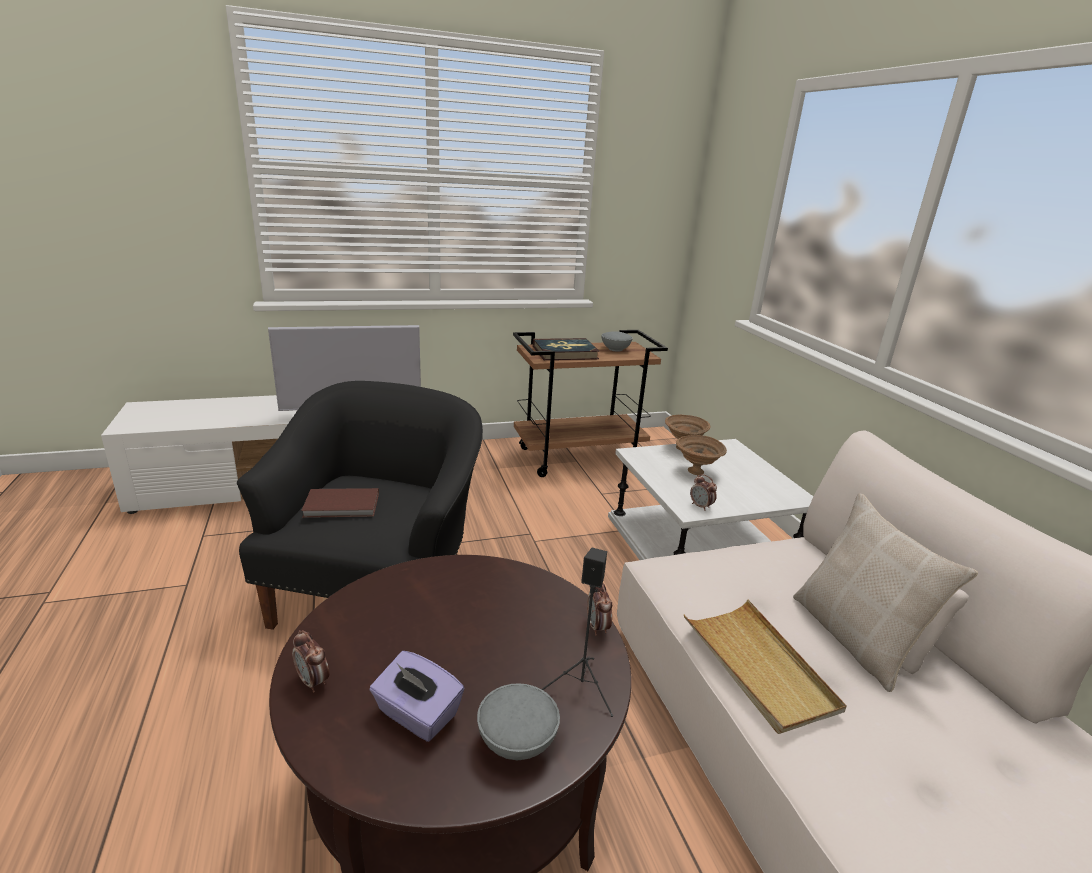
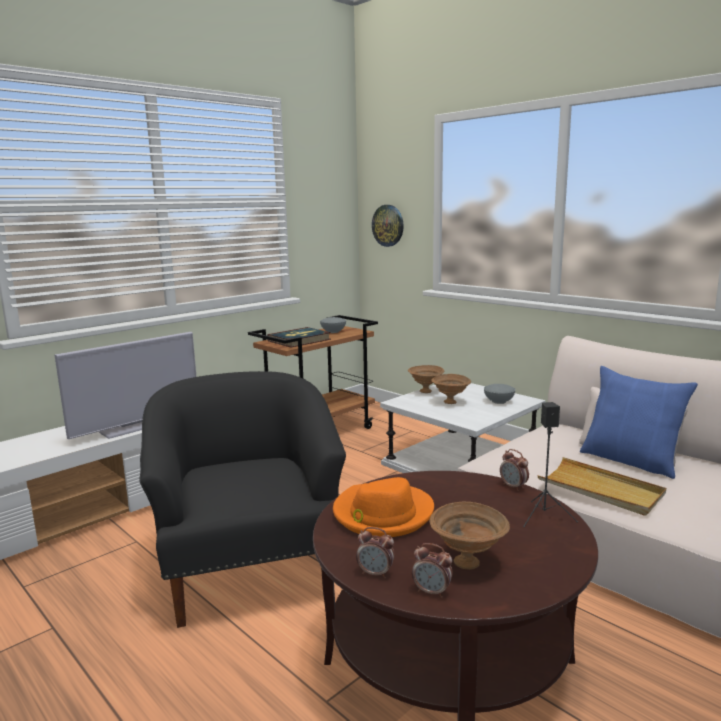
camera: 25 degrees left, 10 degrees down
(342, 506) = (230, 483): brown book -> none
(413, 604) = (382, 514): none -> orange hat
(417, 715) = (468, 563): purple tissue box -> brown bowl
(516, 739) = (542, 551): grey bowl -> grey bowl (498, 401)
(701, 506) = (477, 420): alarm clock -> alarm clock (432, 592)
(721, 228) = (388, 225): none -> wall clock
(855, 637) = (631, 461): beige pillow -> blue pillow

